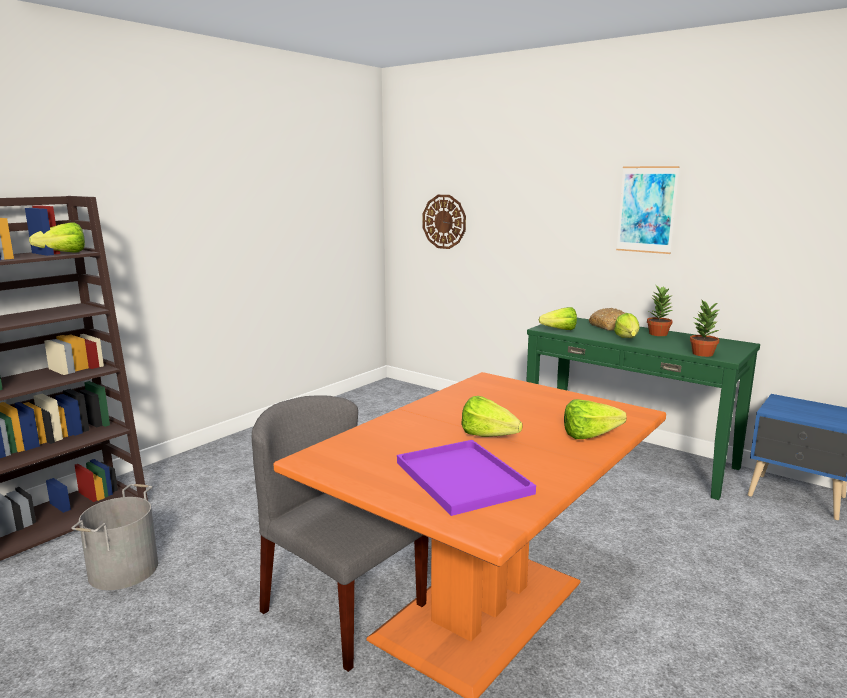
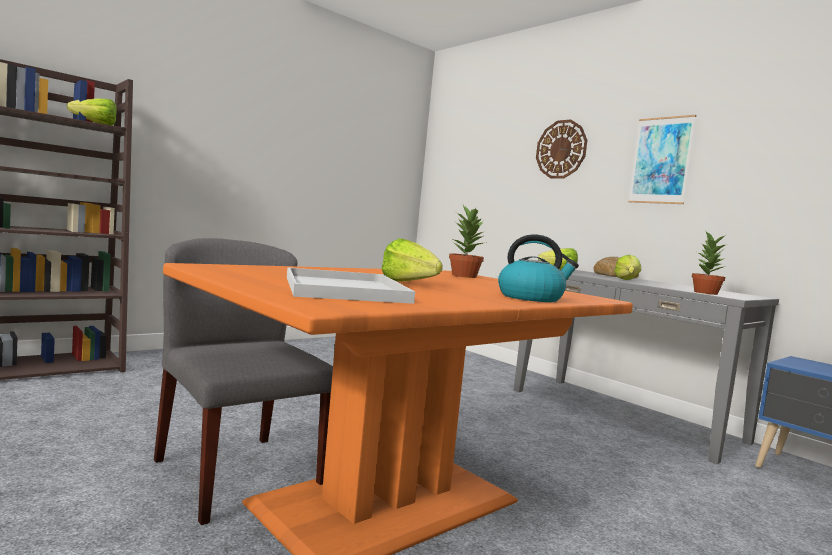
camera: 10 degrees right, 10 degrees down
(122, 570) = (57, 408): grey bucket -> none
(444, 221) = (471, 182): wall clock -> wall clock (561, 149)
(460, 477) = (342, 288): purple tray -> white tray
(595, 436) = (531, 298): lettuce -> kettle
(628, 455) = (623, 414): green console table -> grey console table
(658, 334) = (663, 283): potted plant -> potted plant (464, 276)

